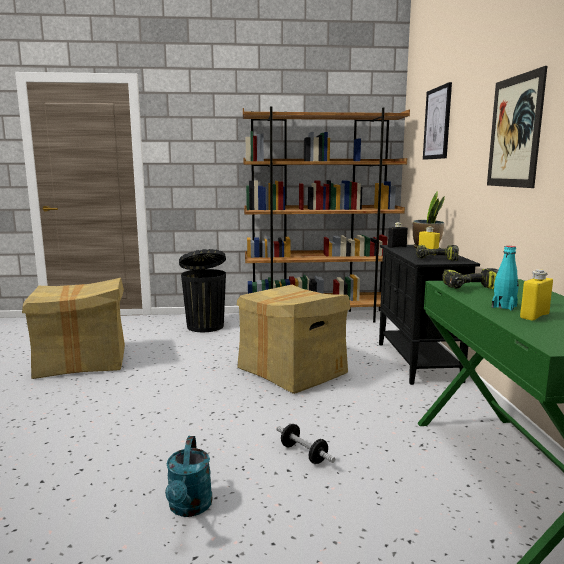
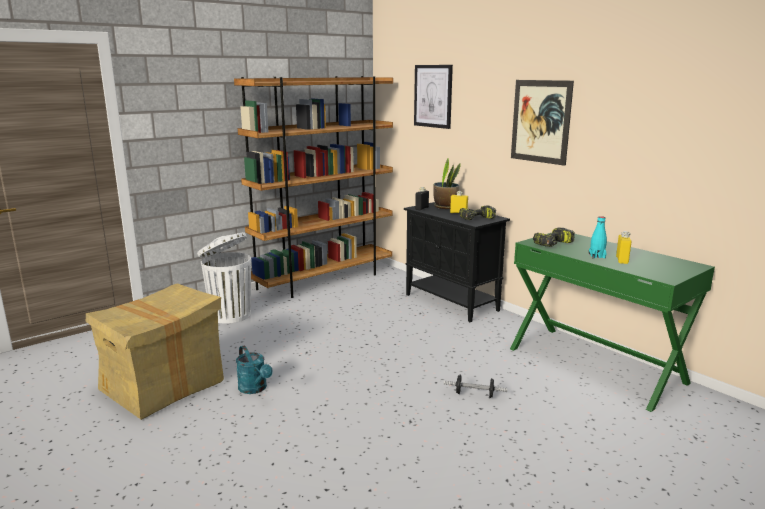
camera: 35 degrees left, 5 degrees up
(189, 508) = (459, 456): turquoise watering can -> turquoise watering can (255, 389)
(205, 326) = (229, 315): black trash can -> white trash can
(292, 371) = (376, 336): cardboard box -> none

